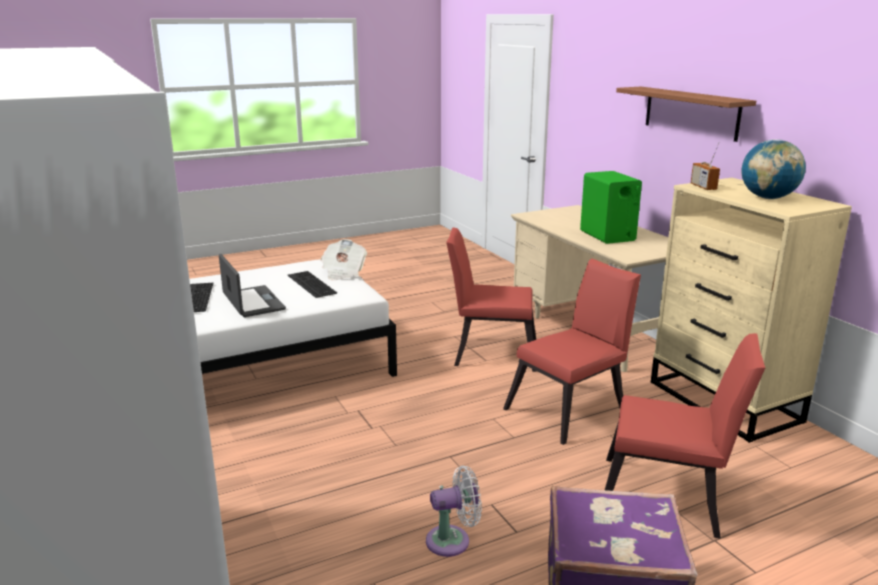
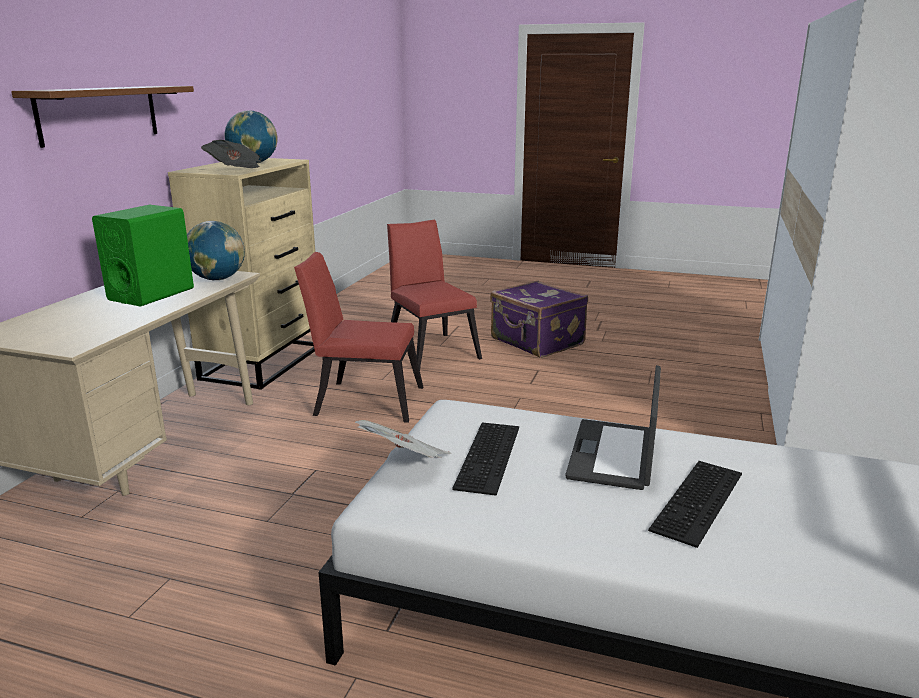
camera: 135 degrees left, 0 degrees up
(452, 540) = (580, 380): white fan -> none
(490, 352) = (291, 476): red chair -> none
(623, 252) = (217, 279): none -> globe
(703, 187) = (236, 171): radio -> newspaper

